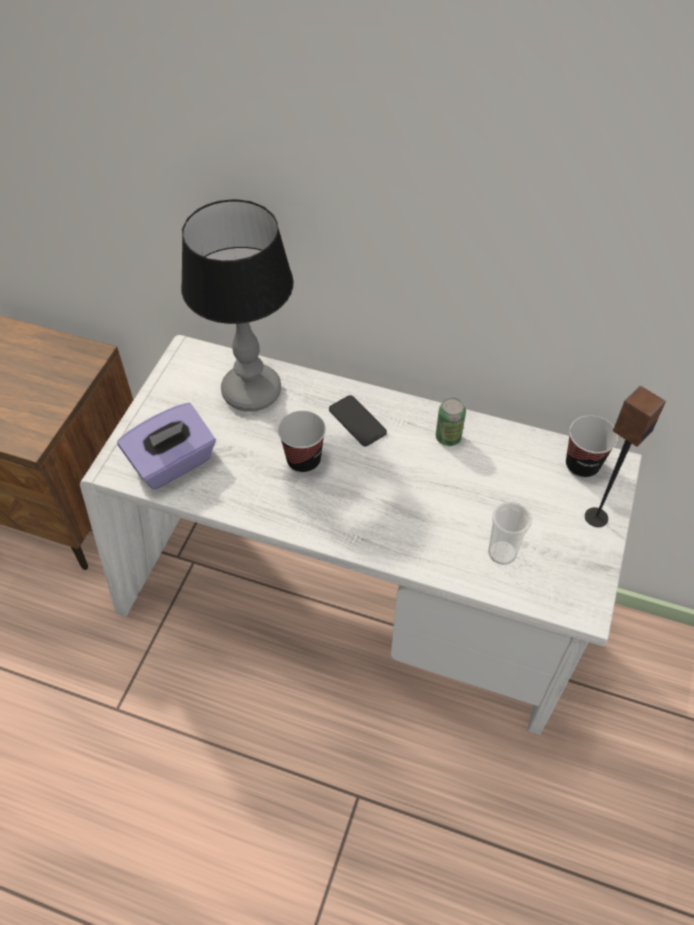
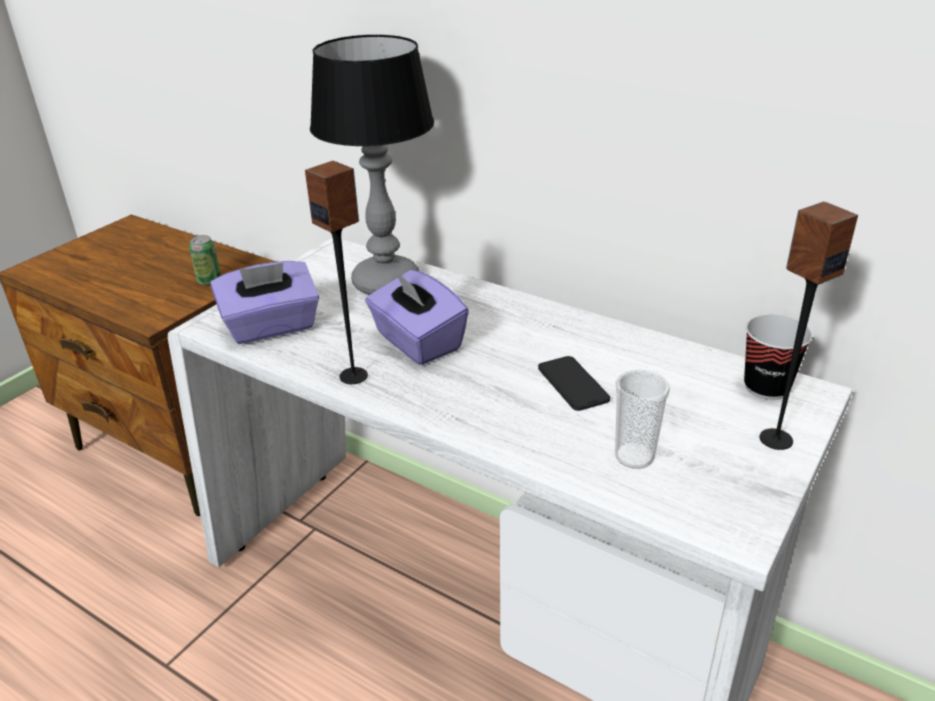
camera: 15 degrees right, 20 degrees down
(266, 508) = (354, 376): none -> speaker
(303, 460) = (417, 342): cup -> purple tissue box
(357, 421) = (494, 318): phone -> phone (573, 384)
(448, 437) = (598, 343): can -> can (209, 280)

